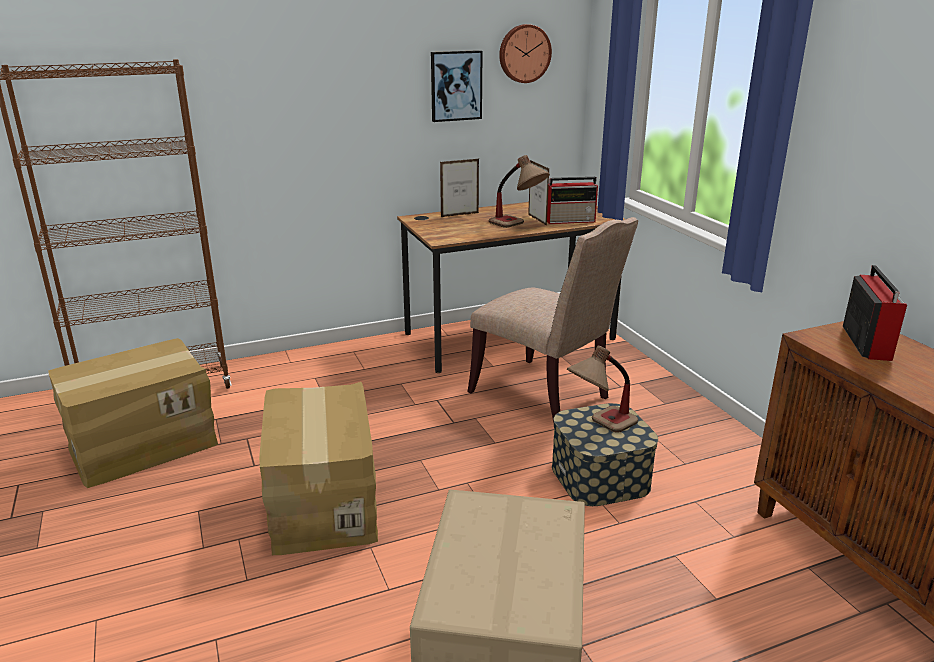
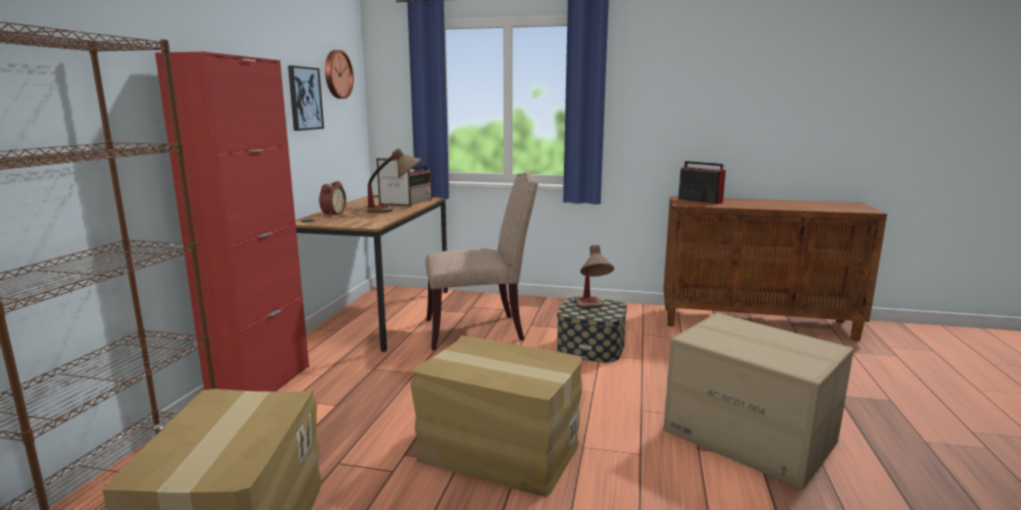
camera: 55 degrees left, 10 degrees down
(322, 357) = (261, 386): none -> red cabinet
(460, 215) = (332, 214): picture frame -> alarm clock

